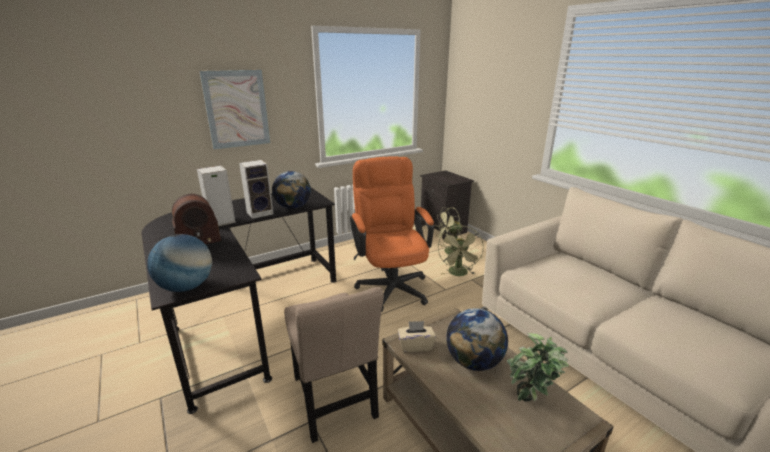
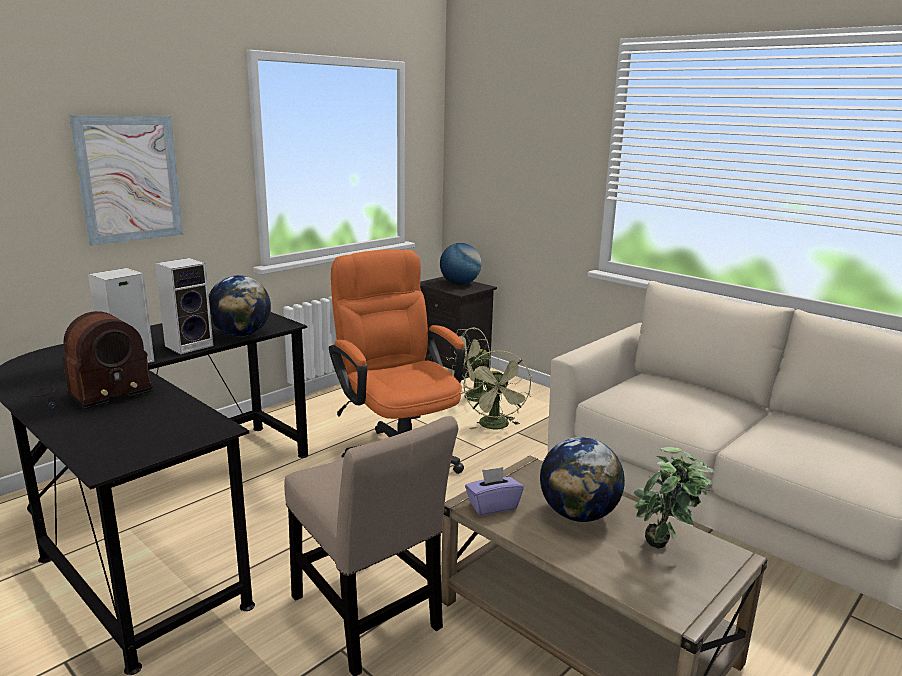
camera: 15 degrees left, 5 degrees down
(186, 287) = (131, 453): globe -> globe (460, 284)
(415, 345) = (492, 506): beige tissue box -> purple tissue box

